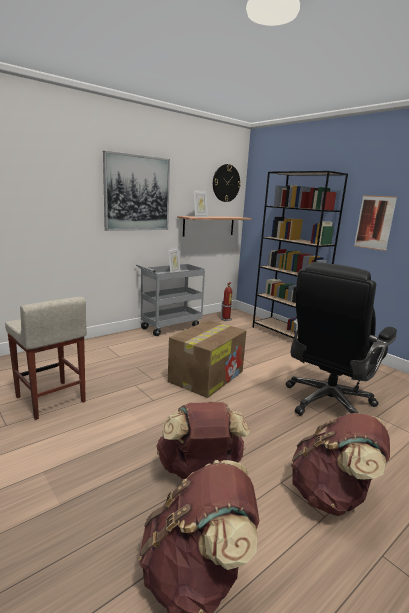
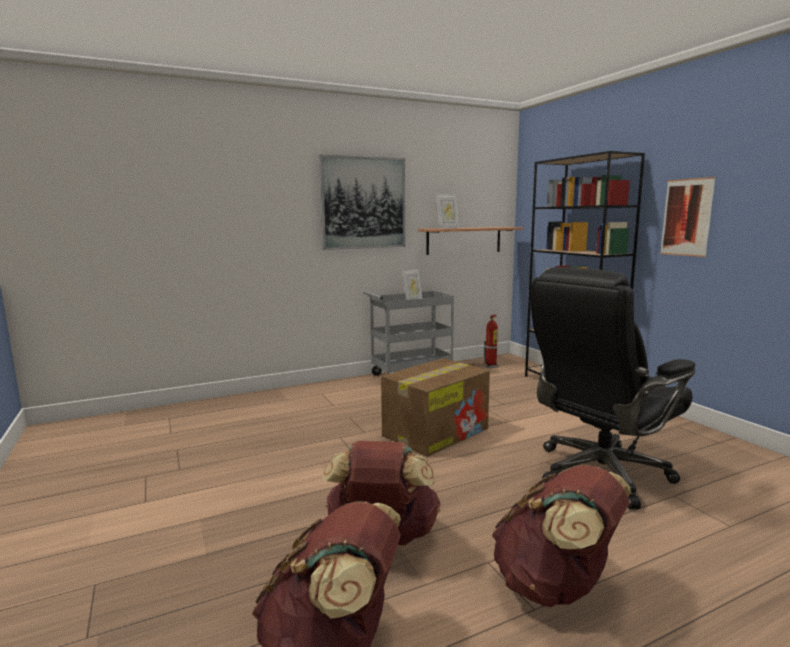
camera: 15 degrees right, 5 degrees down
(51, 399) = (236, 447): beige stool -> none
(226, 183) = (486, 183): wall clock -> none

